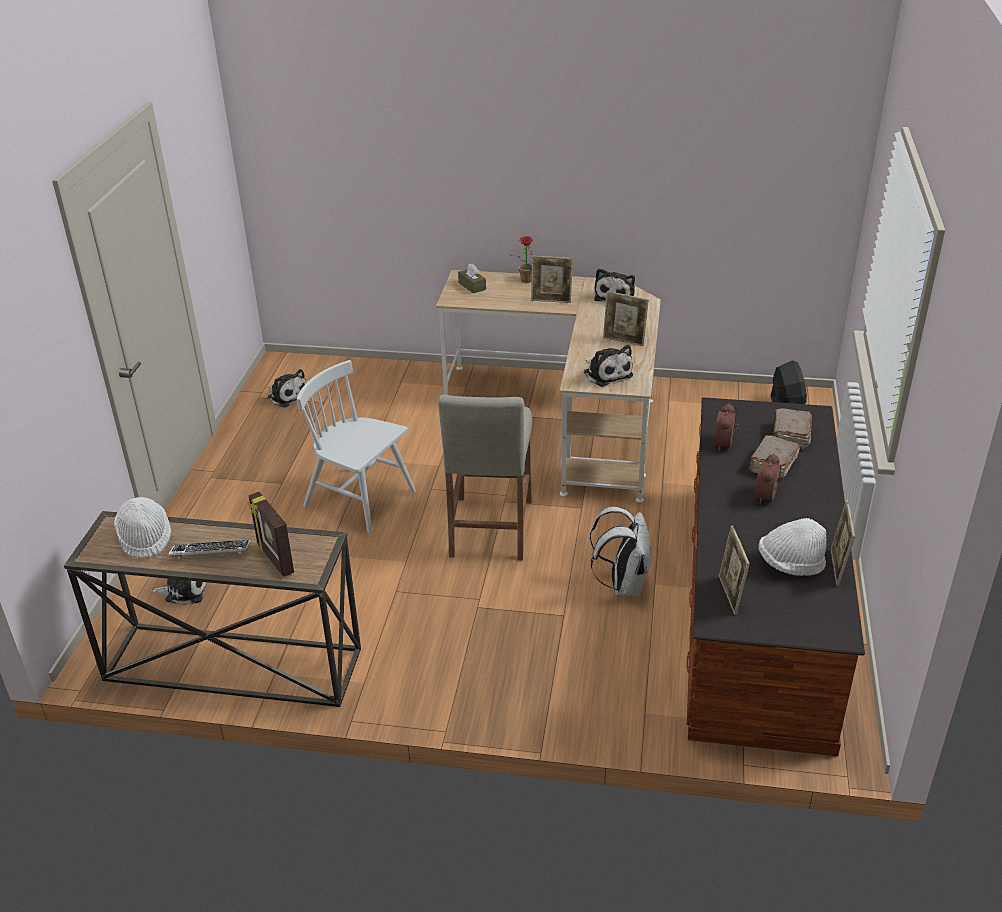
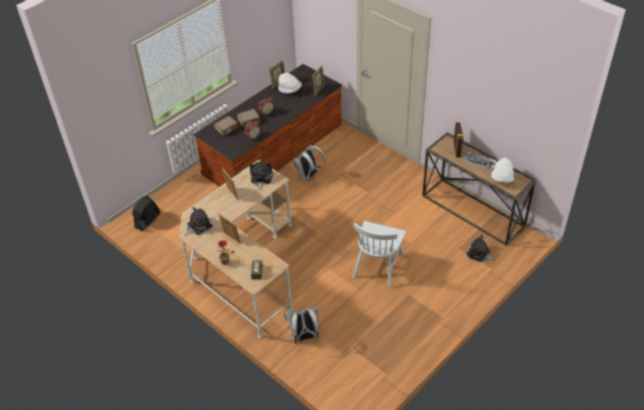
camera: 145 degrees left, 10 degrees up
(287, 395) = (370, 366): plush toy -> none
(360, 499) = (378, 266): white chair -> white chair turned 45 degrees clockwise
(400, 388) = (304, 336): none -> white backpack
(490, 527) = (334, 223): beige stool -> none

